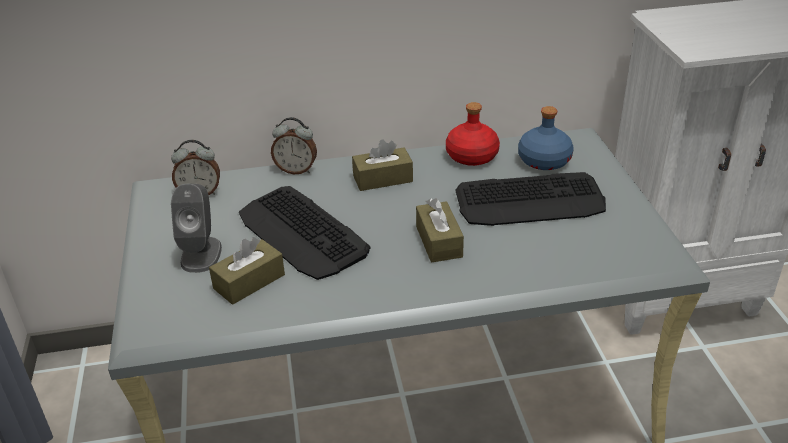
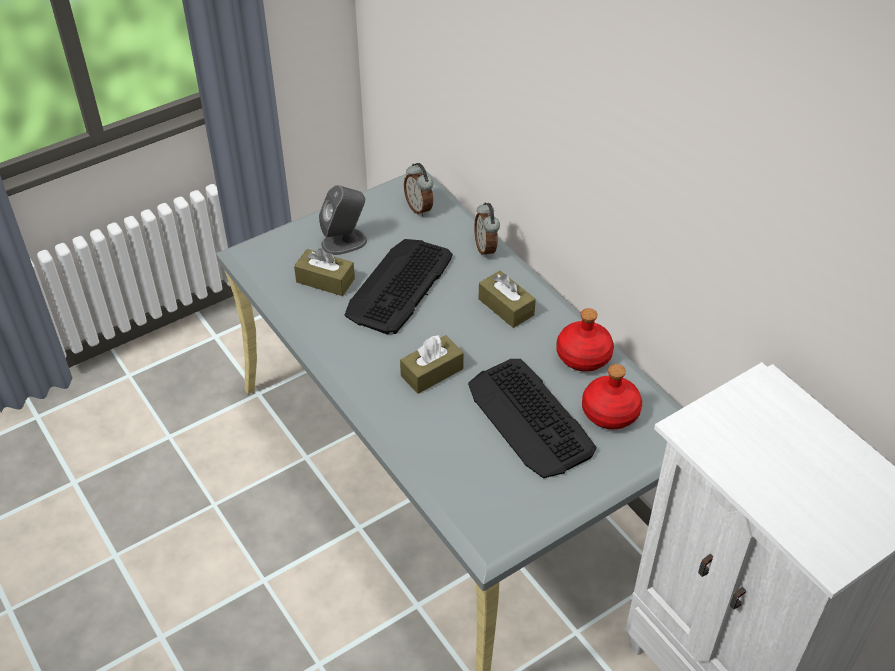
camera: 65 degrees right, 10 degrees up
(543, 160) = (610, 411): blue bottle -> red bottle

